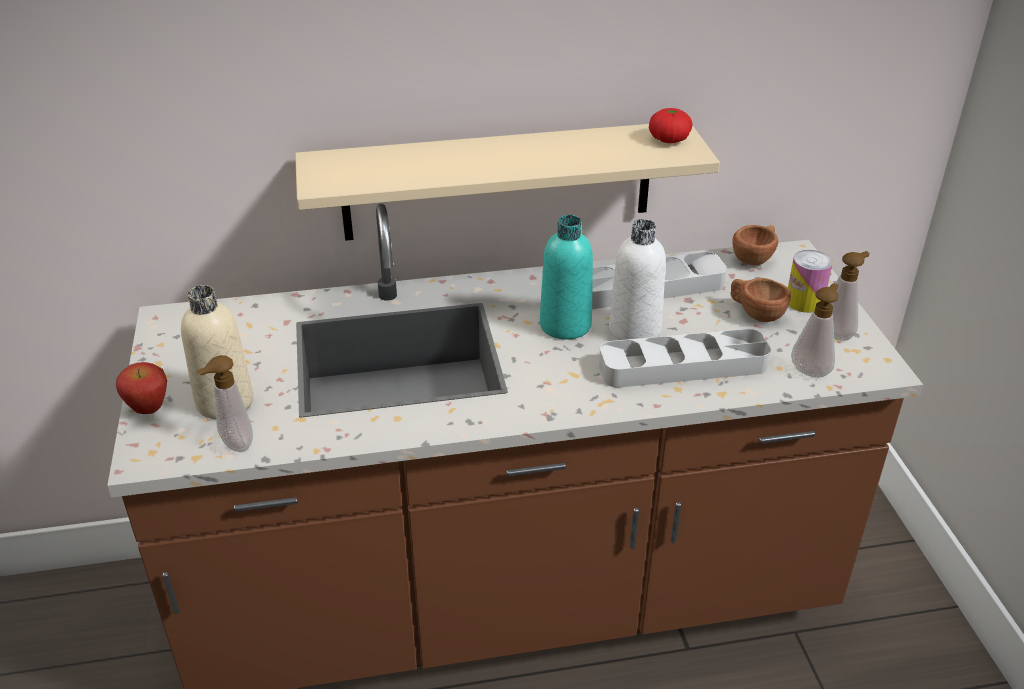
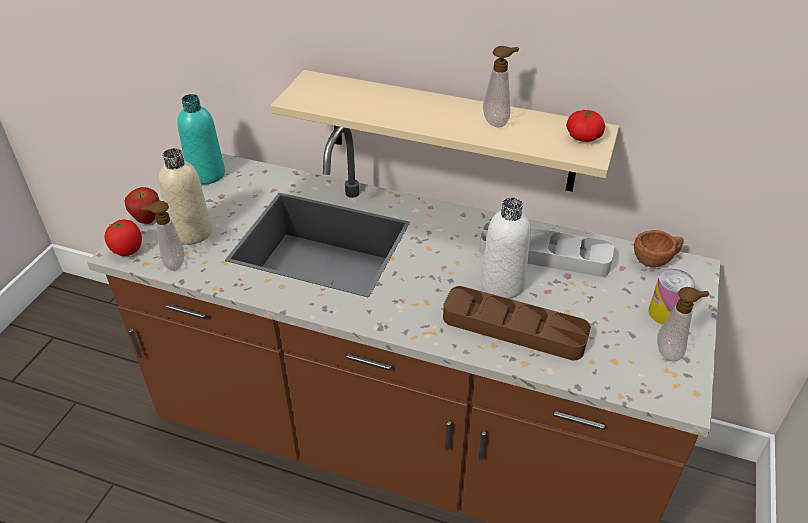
camera: 30 degrees right, 5 degrees up
(155, 451) = (128, 250): none -> tomato
(565, 325) = (453, 261): turquoise bottle -> turquoise bottle (206, 174)
(683, 366) = (514, 328): grey tray -> brown tray
(755, 313) = (613, 307): brown cup -> none
(811, 370) = (617, 374): soap dispenser -> soap dispenser (497, 122)

